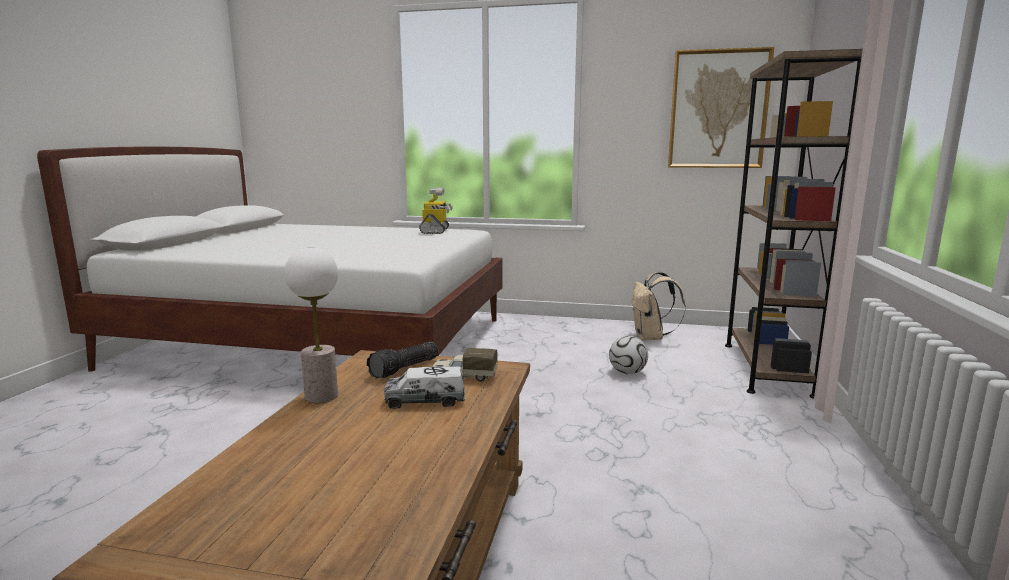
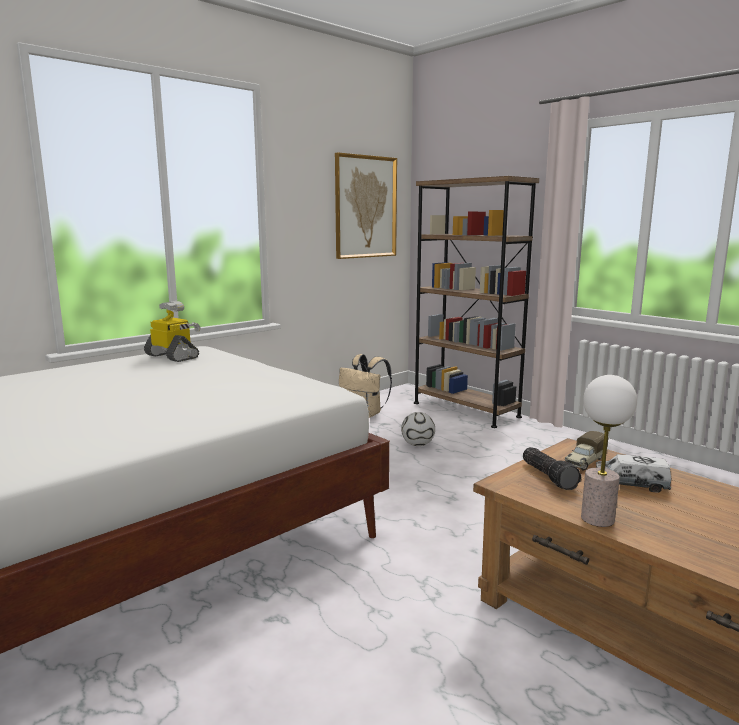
camera: 55 degrees left, 0 degrees up
(425, 400) = (630, 484): toy truck -> toy truck turned 75 degrees clockwise

